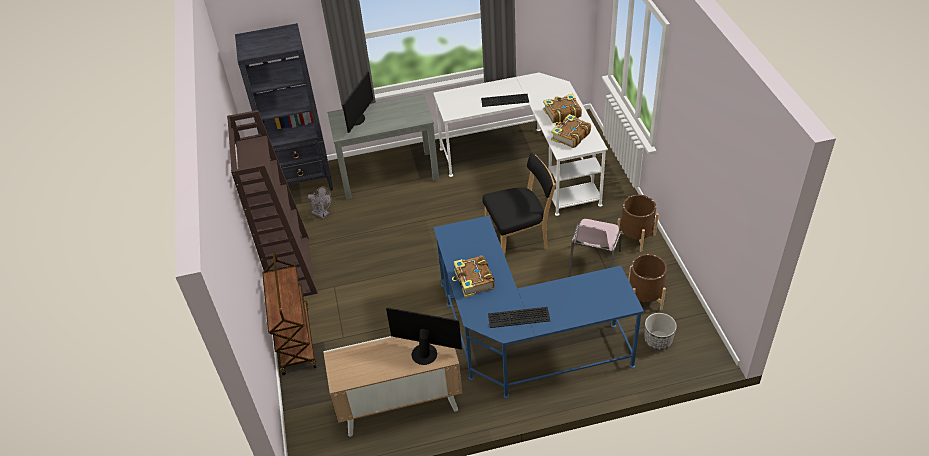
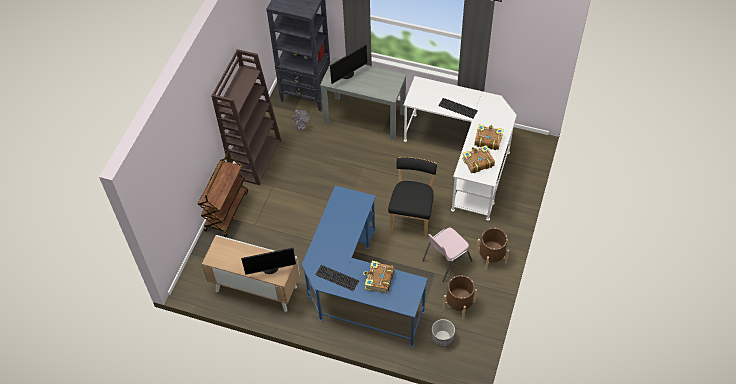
camera: 30 degrees right, 10 degrees up
(425, 352) = (270, 268): monitor -> monitor turned 120 degrees clockwise
(473, 281) = (330, 237): book -> book (378, 280)
(519, 239) = (412, 215): black chair -> black chair turned 90 degrees counterclockwise

